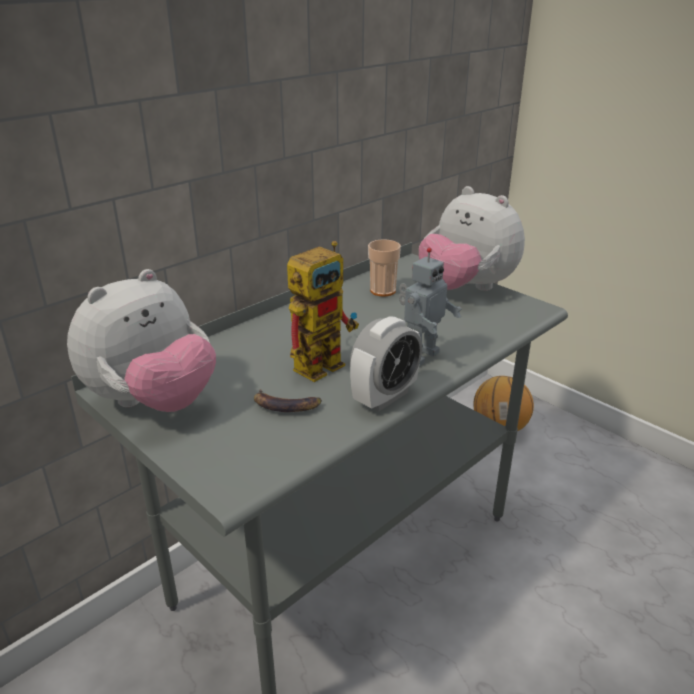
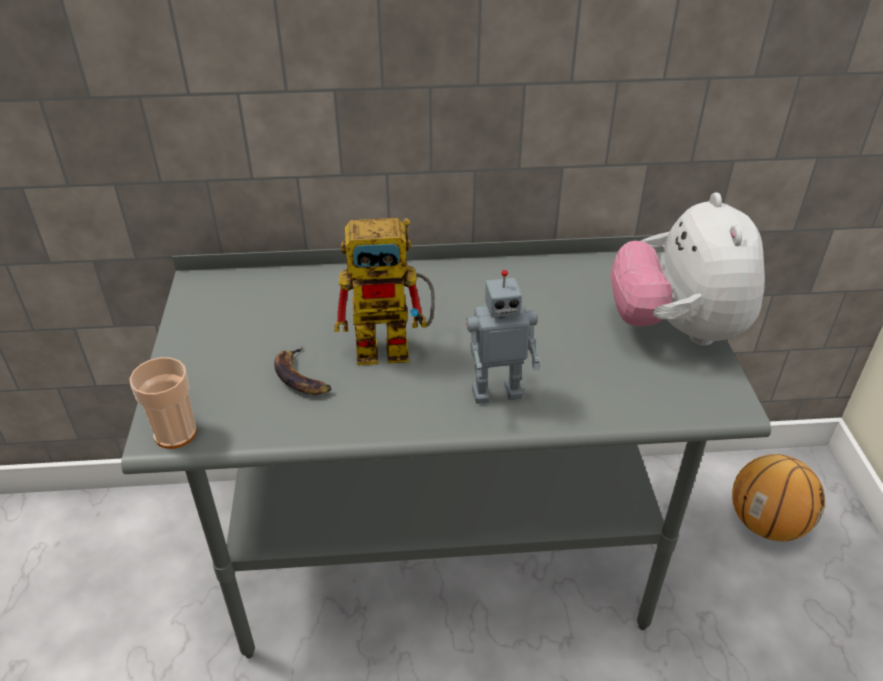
camera: 40 degrees right, 10 degrees up
(153, 402) = (211, 313): plush toy -> none
(383, 291) = (571, 287): cup -> cup (175, 433)
(385, 397) = (396, 420): alarm clock -> none

